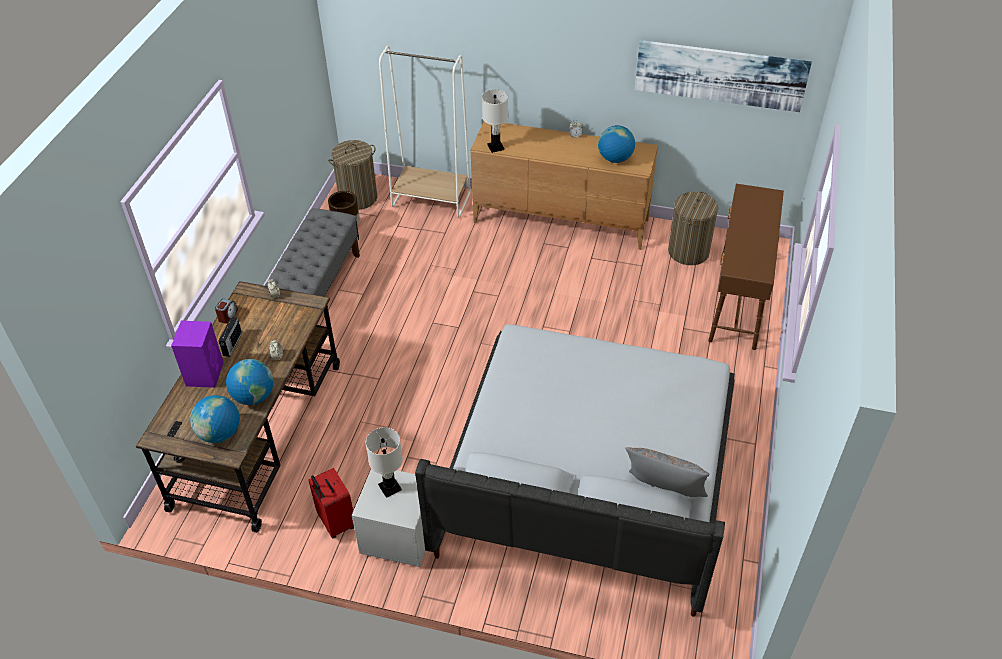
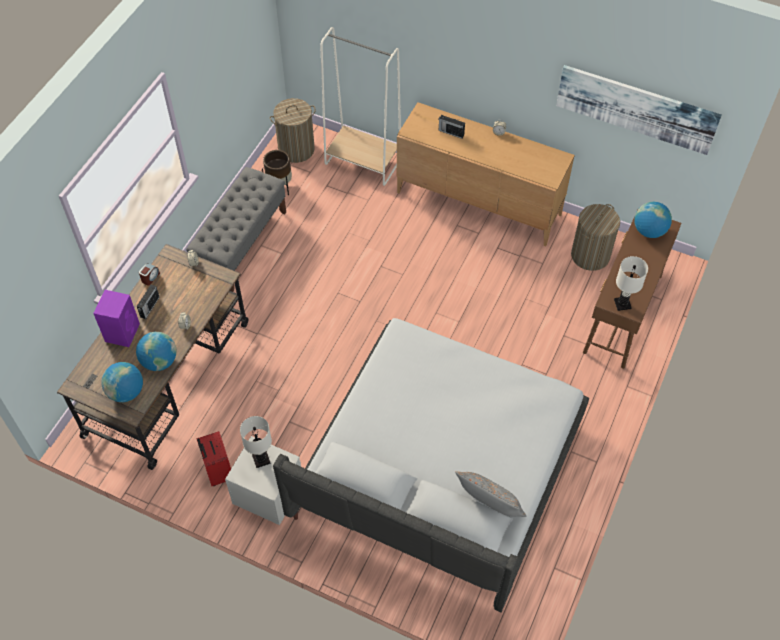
camera: 10 degrees right, 10 degrees up
(495, 147) = (420, 135): white table lamp -> white table lamp (622, 304)
(525, 141) = (450, 132): none -> radio
(615, 159) = (529, 165): globe -> globe (649, 231)

